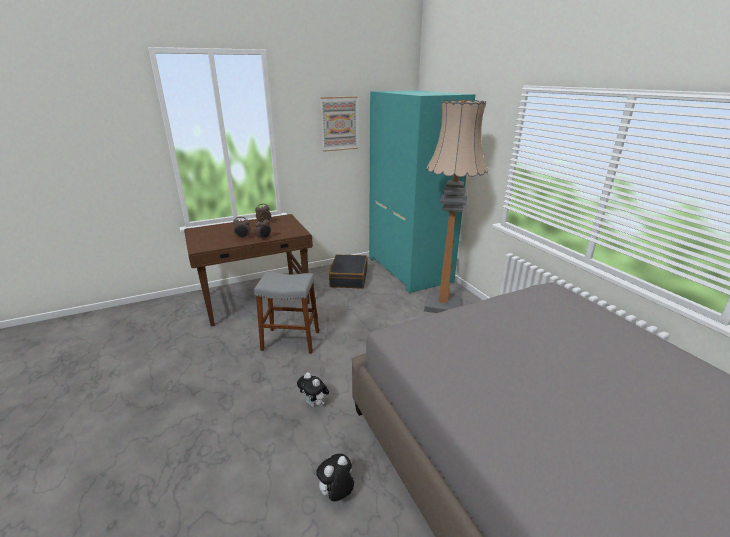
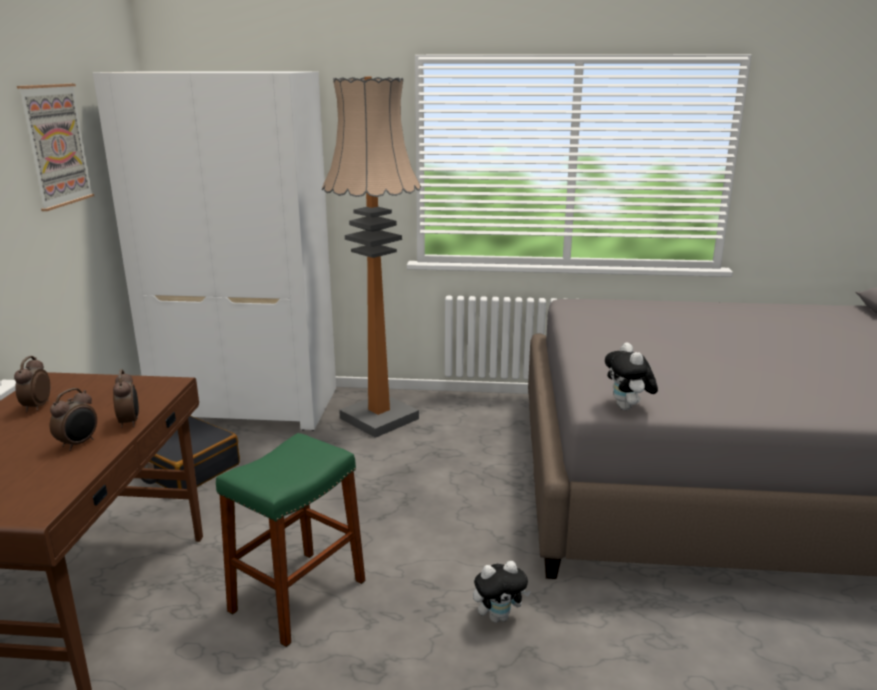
camera: 60 degrees left, 5 degrees down
(290, 340) = (298, 596): grey stool -> green stool
(336, 494) = (692, 649): plush toy -> plush toy (627, 408)
(410, 270) = (249, 405): turquoise wardrobe -> white wardrobe

